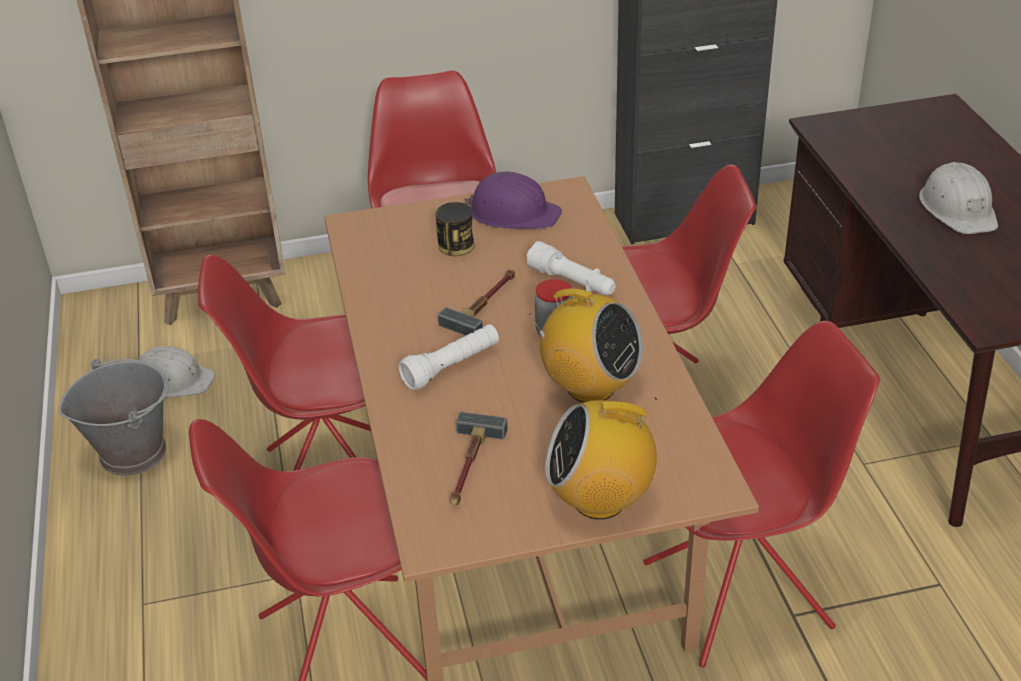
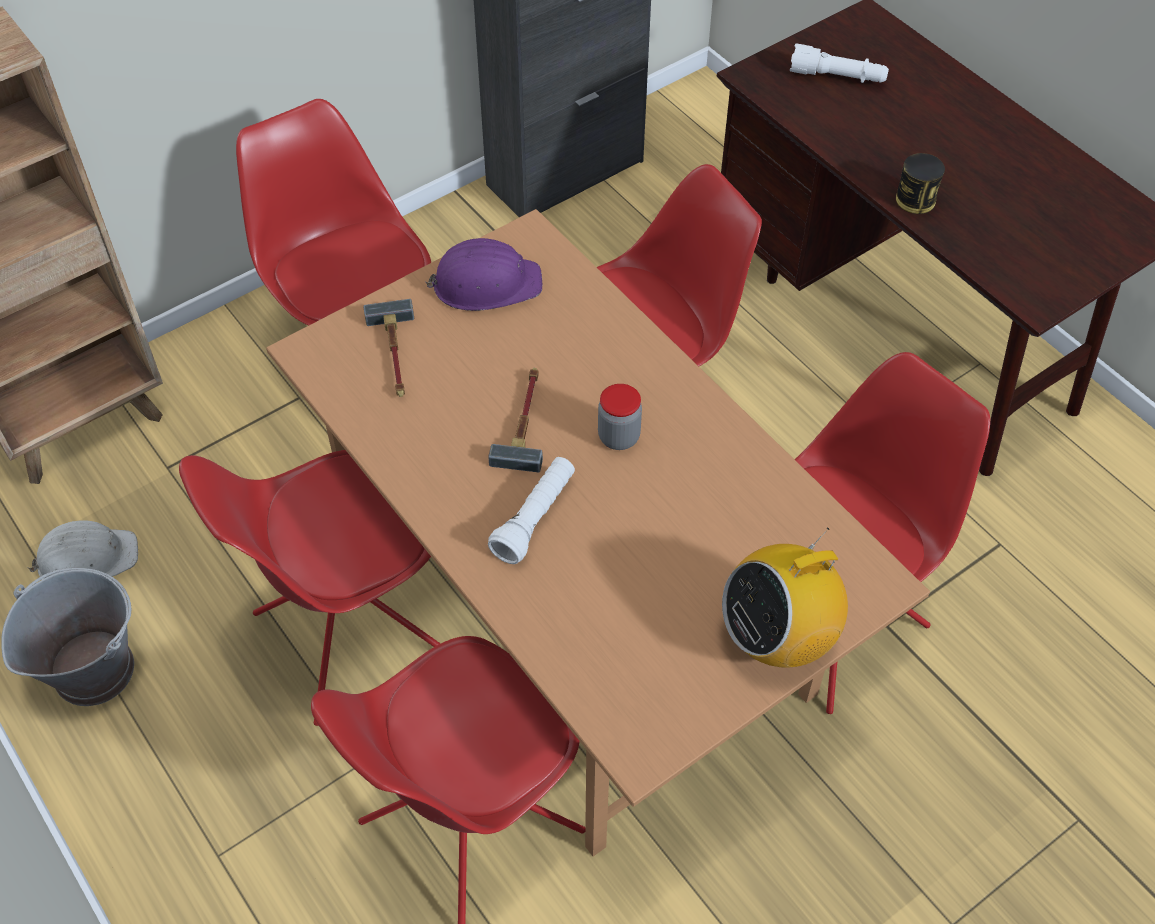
camera: 25 degrees left, 15 degrees up
(456, 245) = (447, 348): can -> can (915, 200)
(469, 467) = (625, 642): hammer -> hammer (395, 355)
(572, 282) = (602, 363): white flashlight -> white flashlight (837, 77)
(589, 387) = (694, 498): radio -> none
(958, 208) = (942, 156): white hard hat -> none

